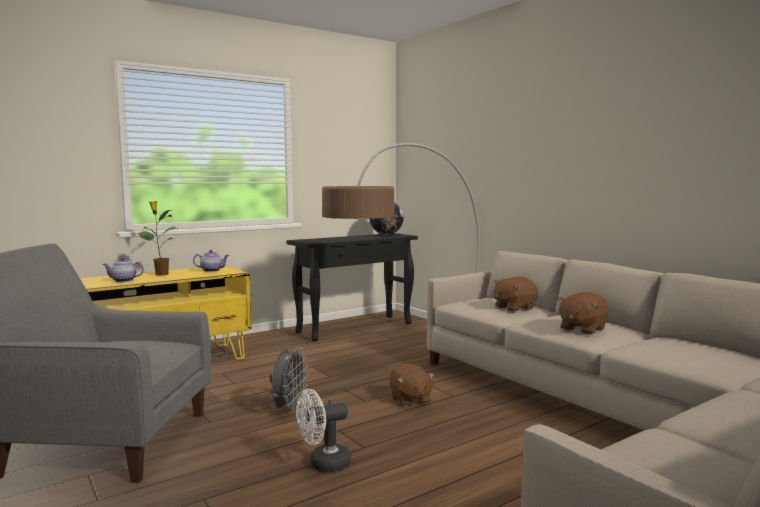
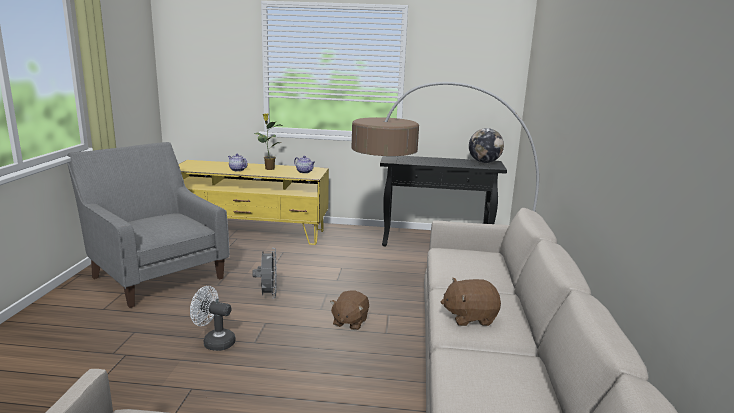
camera: 40 degrees right, 10 degrees up
(289, 409) = (267, 295): grey fan -> grey fan turned 60 degrees counterclockwise
(514, 308) = (477, 272): brown plush toy -> none

